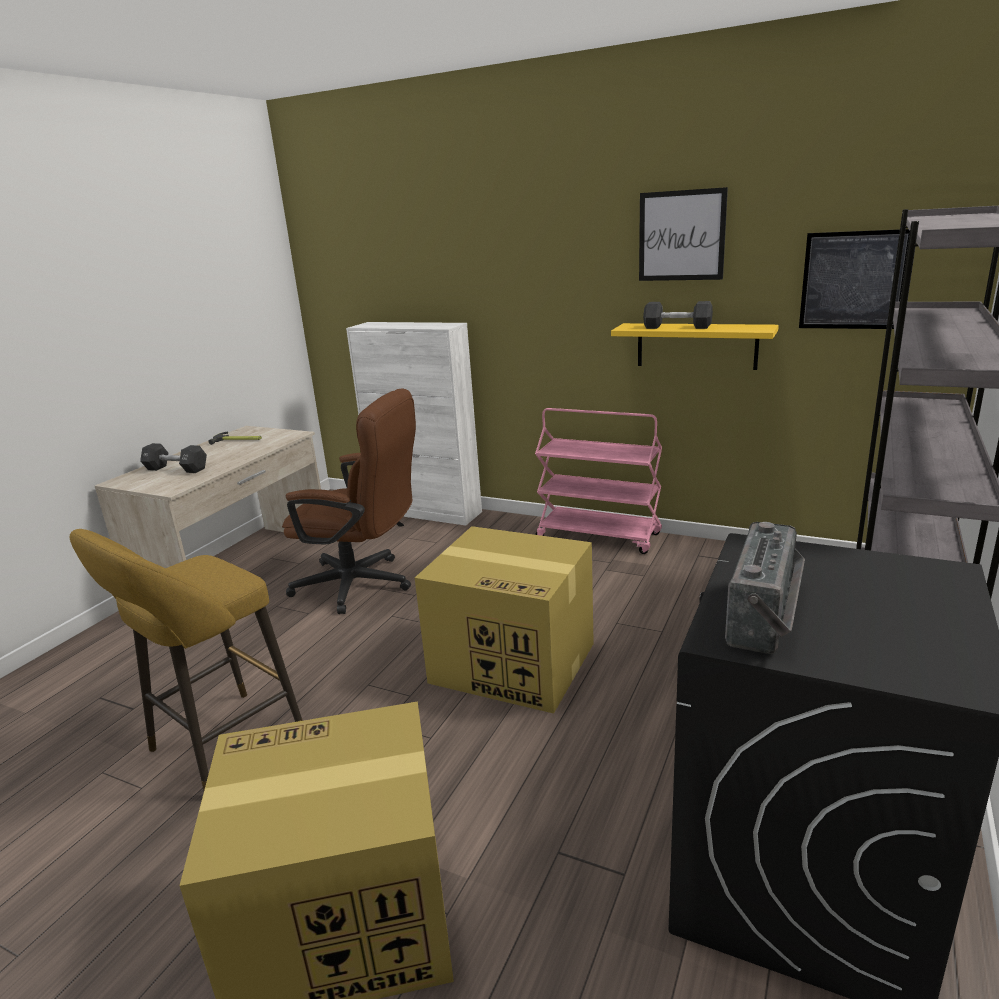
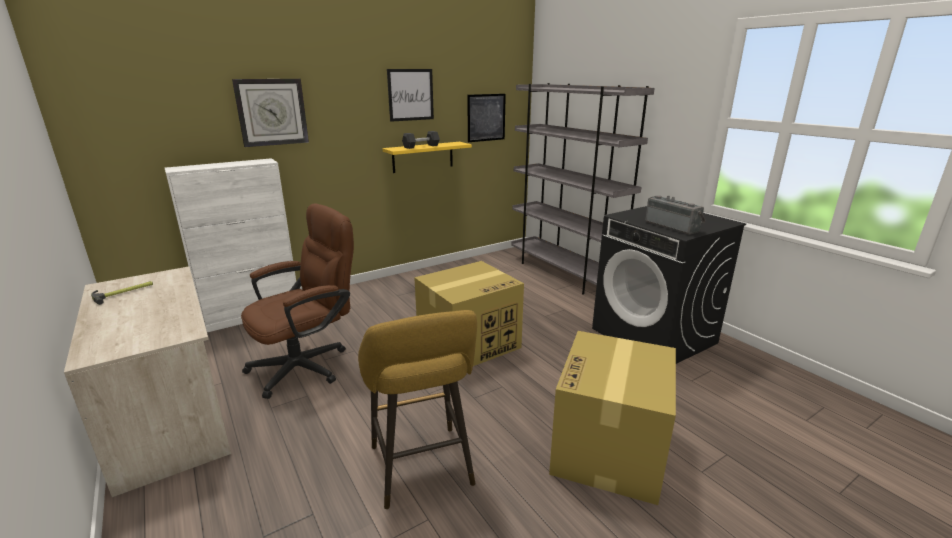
camera: 60 degrees left, 0 degrees up
(176, 469) = (132, 326): black dumbbell -> none
(475, 262) = (272, 112): none -> wall clock
(599, 536) = (389, 283): pink cart -> none

